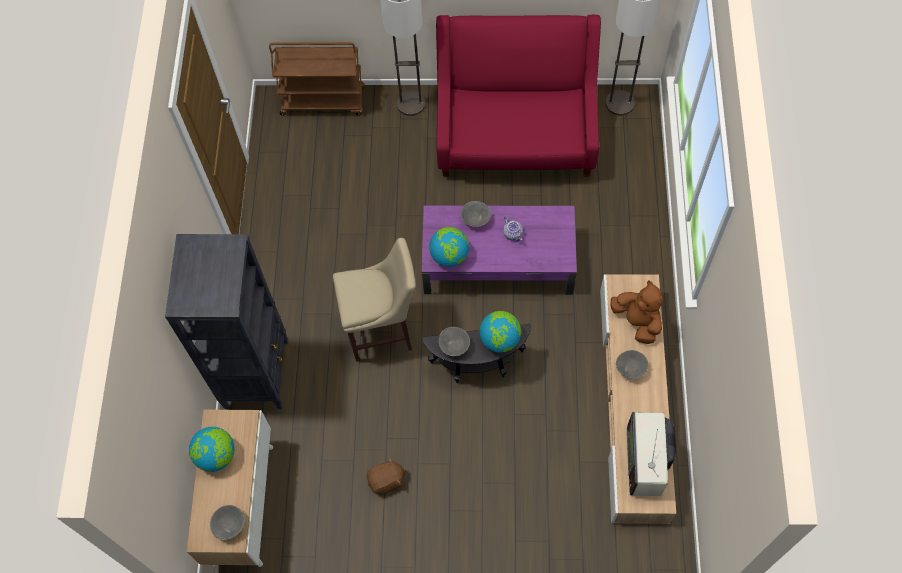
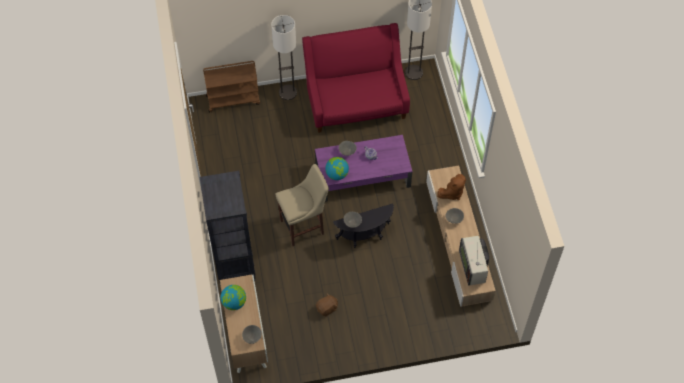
camera: 15 degrees left, 5 degrees down
(500, 339) = (377, 215): globe -> none
(637, 321) = (452, 193): brown plush toy -> brown plush toy turned 105 degrees clockwise

